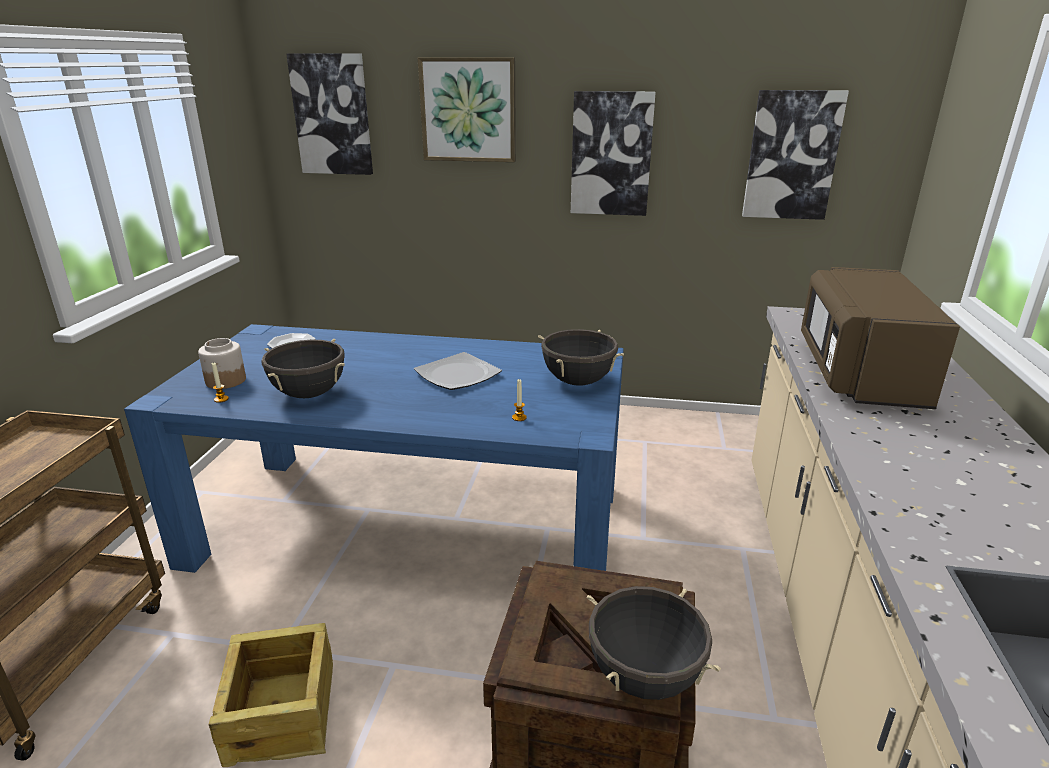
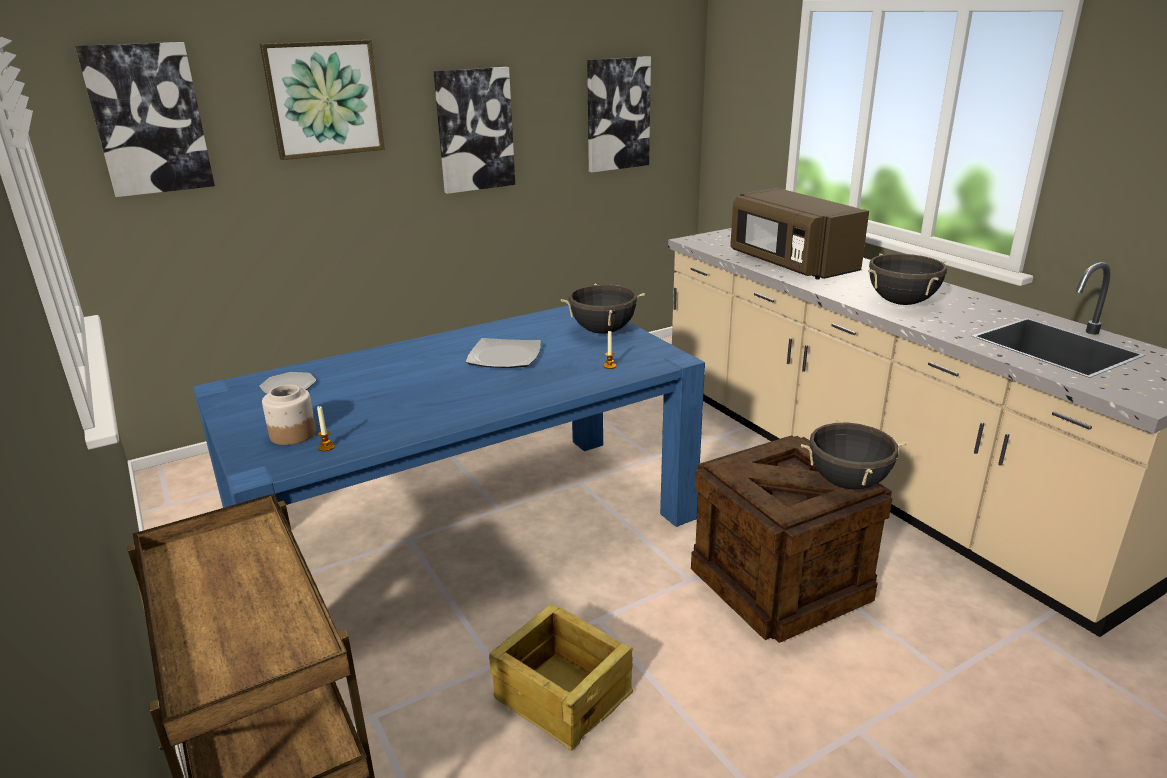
camera: 40 degrees left, 0 degrees up
(309, 394) = (406, 412): black cooking pot -> black cooking pot (901, 302)

